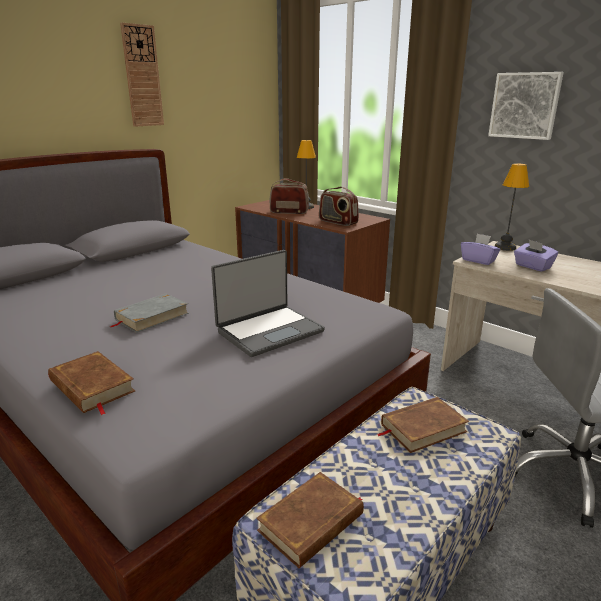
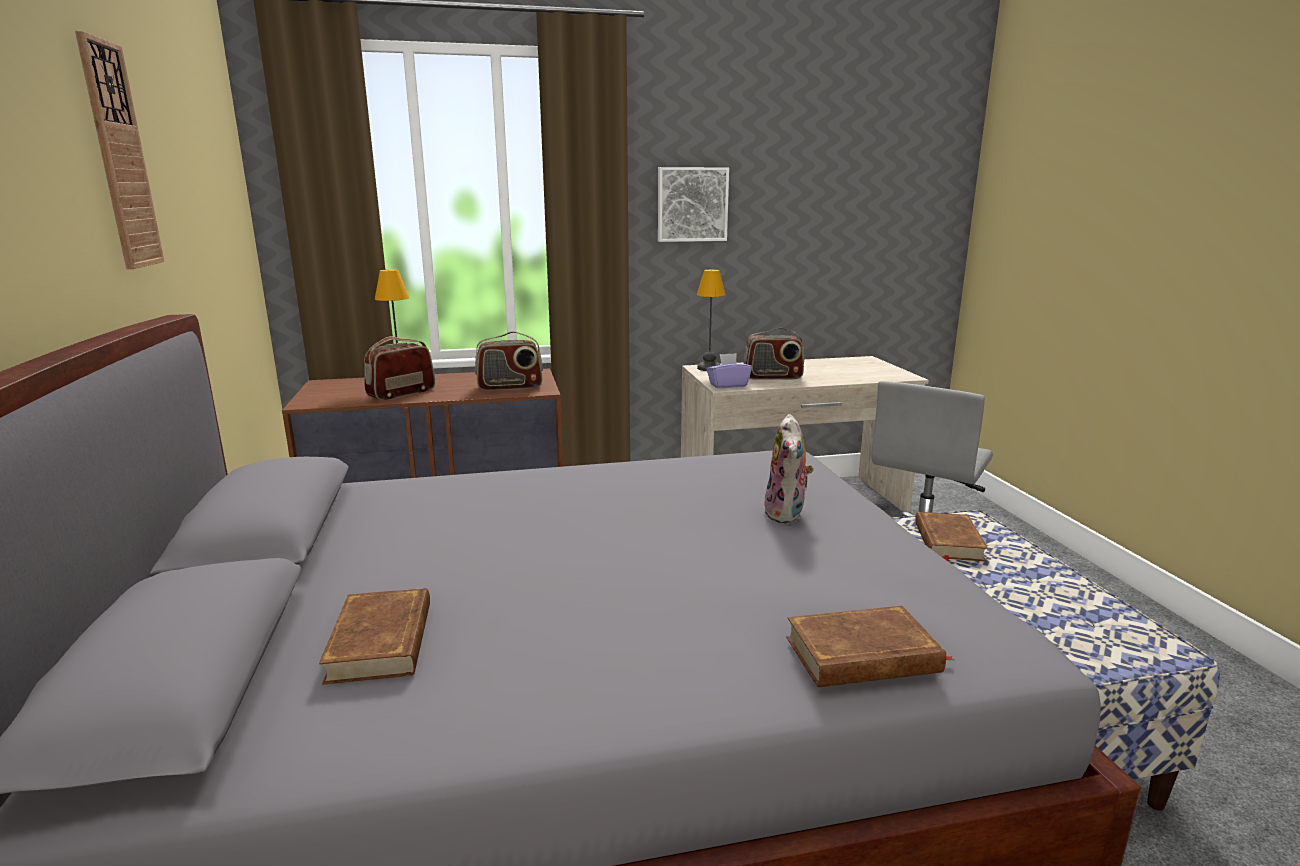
camera: 55 degrees left, 5 degrees down
(151, 316) = (649, 571): grey book -> none
(269, 331) = (787, 514): laptop -> plush toy
(312, 522) = (1076, 643): brown book -> brown book (382, 641)
(532, 266) = (773, 377): purple tissue box -> radio

